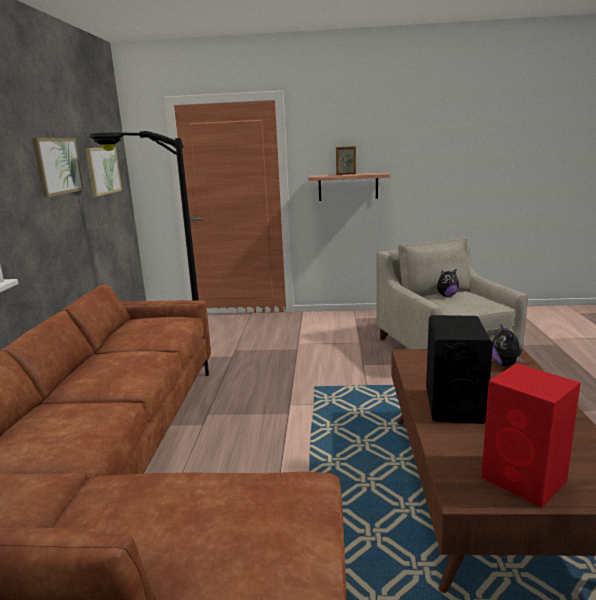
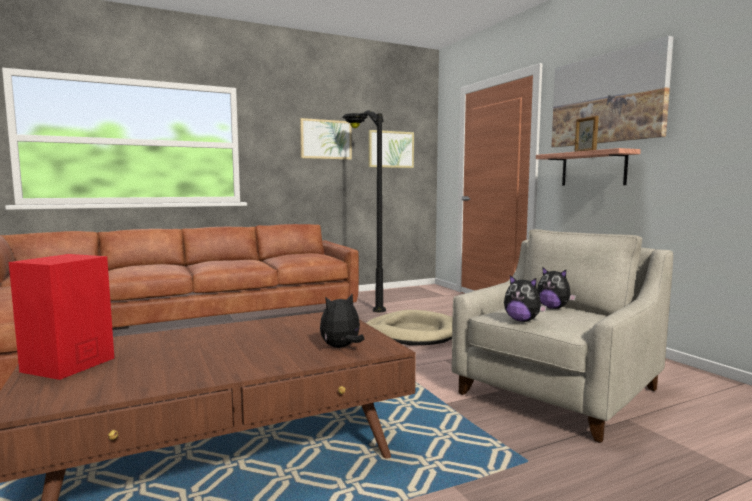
camera: 60 degrees right, 10 degrees down
(287, 360) = (413, 333): none -> beige dog bed
(356, 132) = (607, 99): none -> picture
(453, 405) = (218, 336): black speaker -> none
(475, 308) = (522, 320): none -> plush toy

